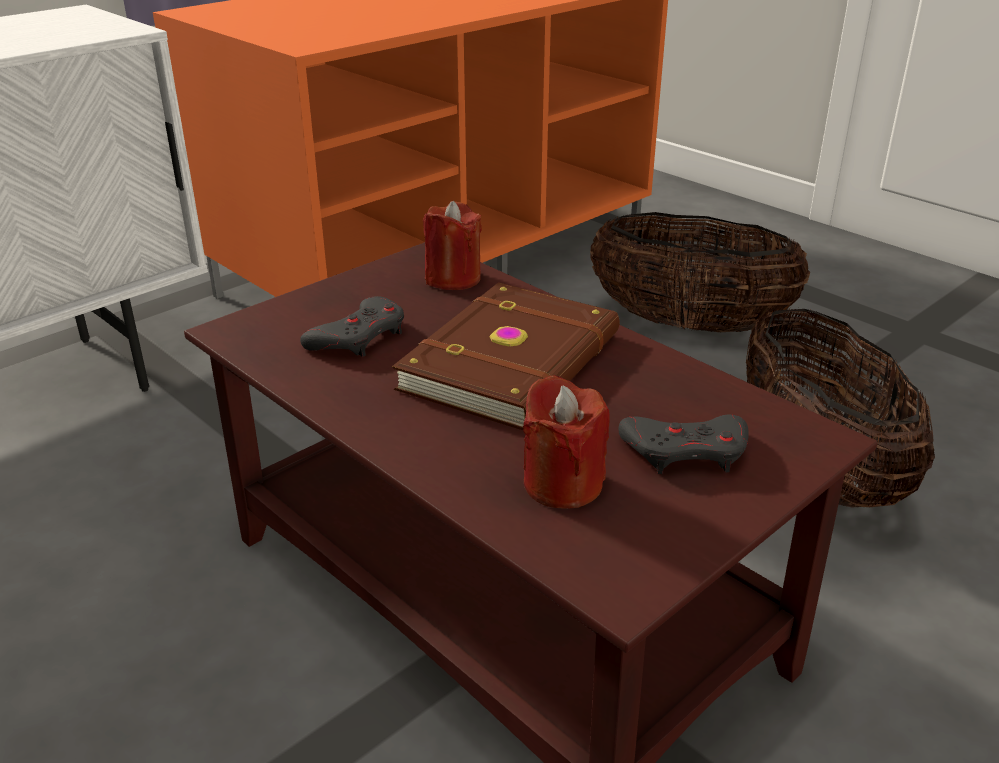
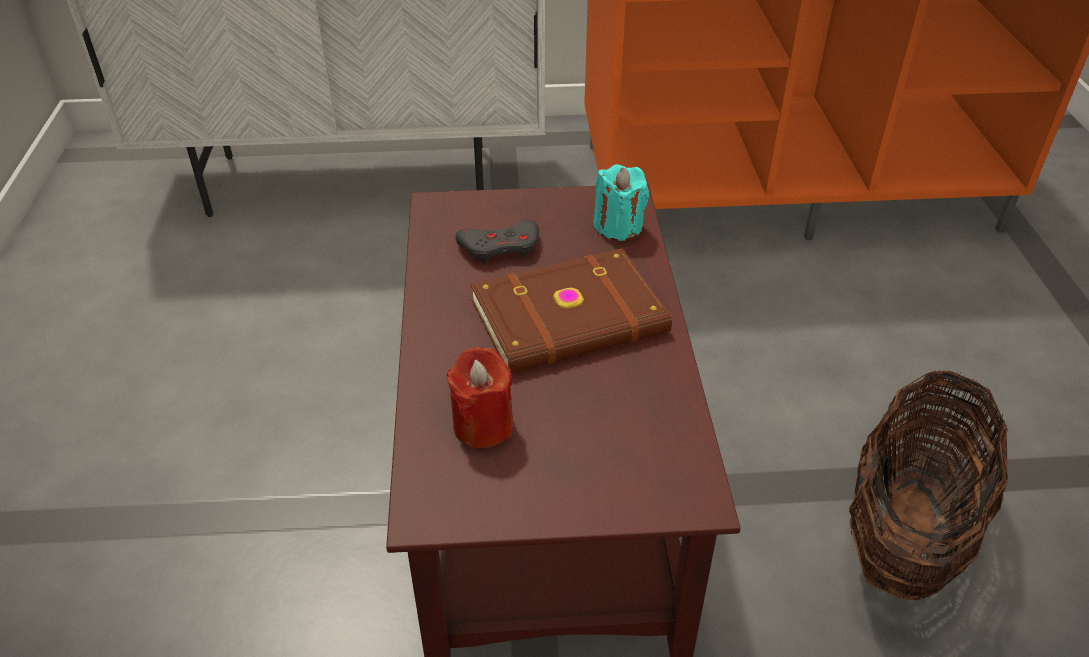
camera: 40 degrees right, 10 degrees up
(453, 278) = (618, 227): red candle -> turquoise candle
(686, 451) = (589, 450): grey game controller -> none
(689, 325) = (949, 342): basket -> none

